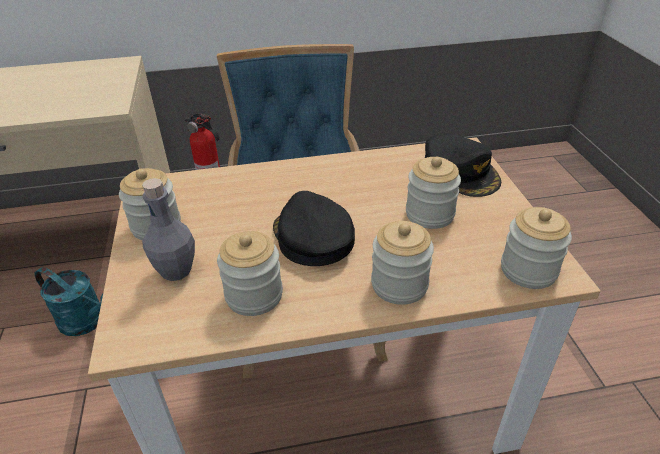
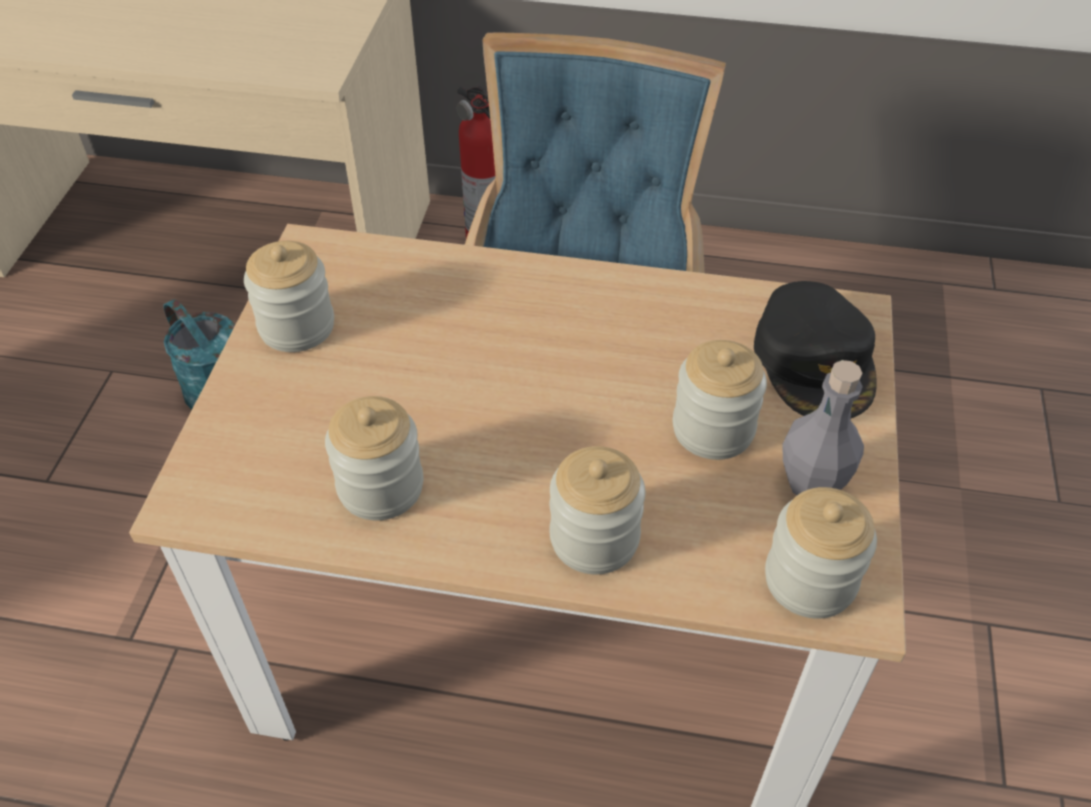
camera: 20 degrees right, 10 degrees up
(176, 270) = (294, 411): grey bottle -> grey bottle (811, 484)
(312, 237) = (509, 415): black cap -> none

